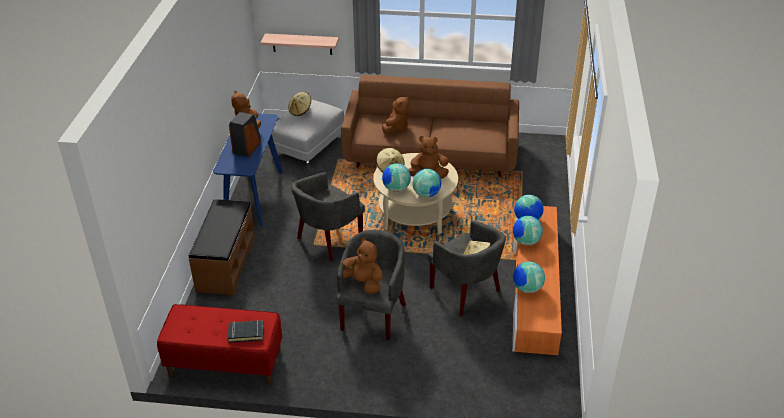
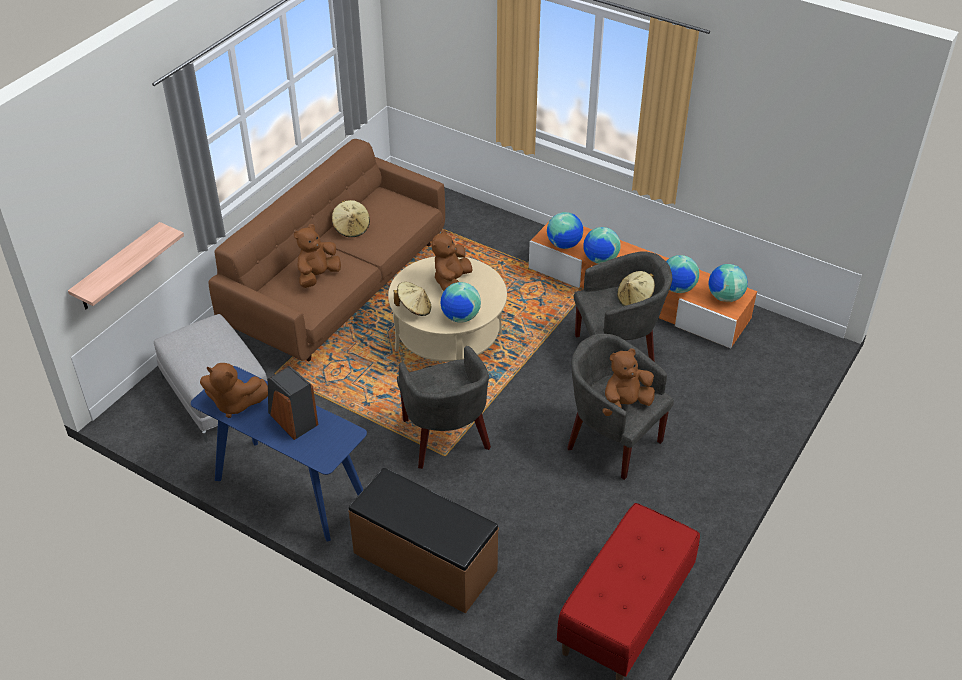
camera: 65 degrees left, 5 degrees up
(246, 333) = (659, 544): black book -> none
(300, 111) = (191, 354): beige hat -> beige hat (351, 228)
(396, 128) = (317, 276): brown plush toy -> brown plush toy turned 105 degrees counterclockwise
(426, 194) = (490, 295): globe -> globe (724, 297)

